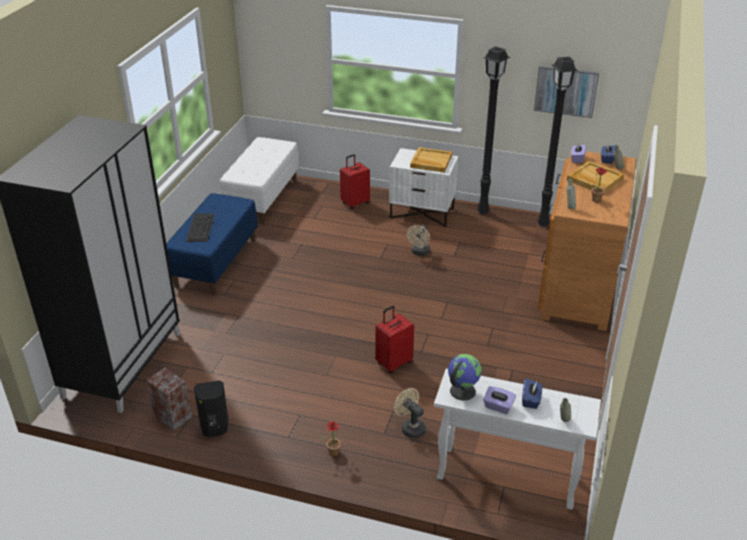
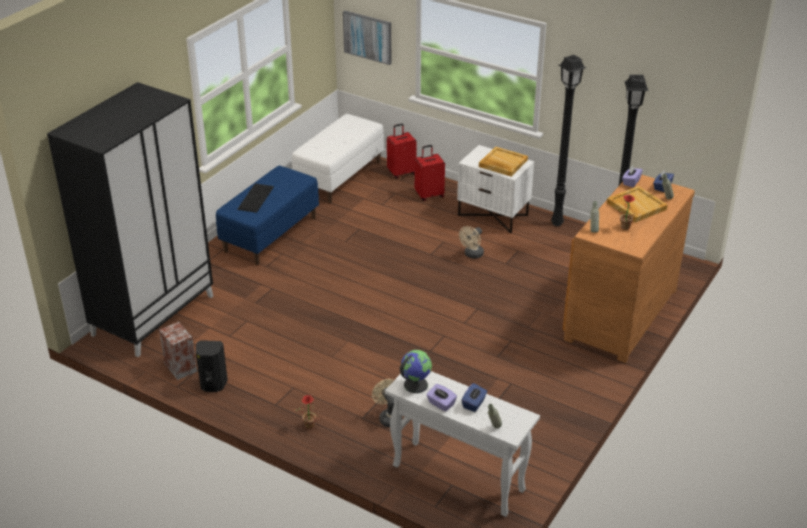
camera: 15 degrees right, 0 degrees up
(393, 363) = (399, 356): red suitcase -> red suitcase (401, 172)
(566, 91) = (644, 109): picture -> picture (368, 37)

